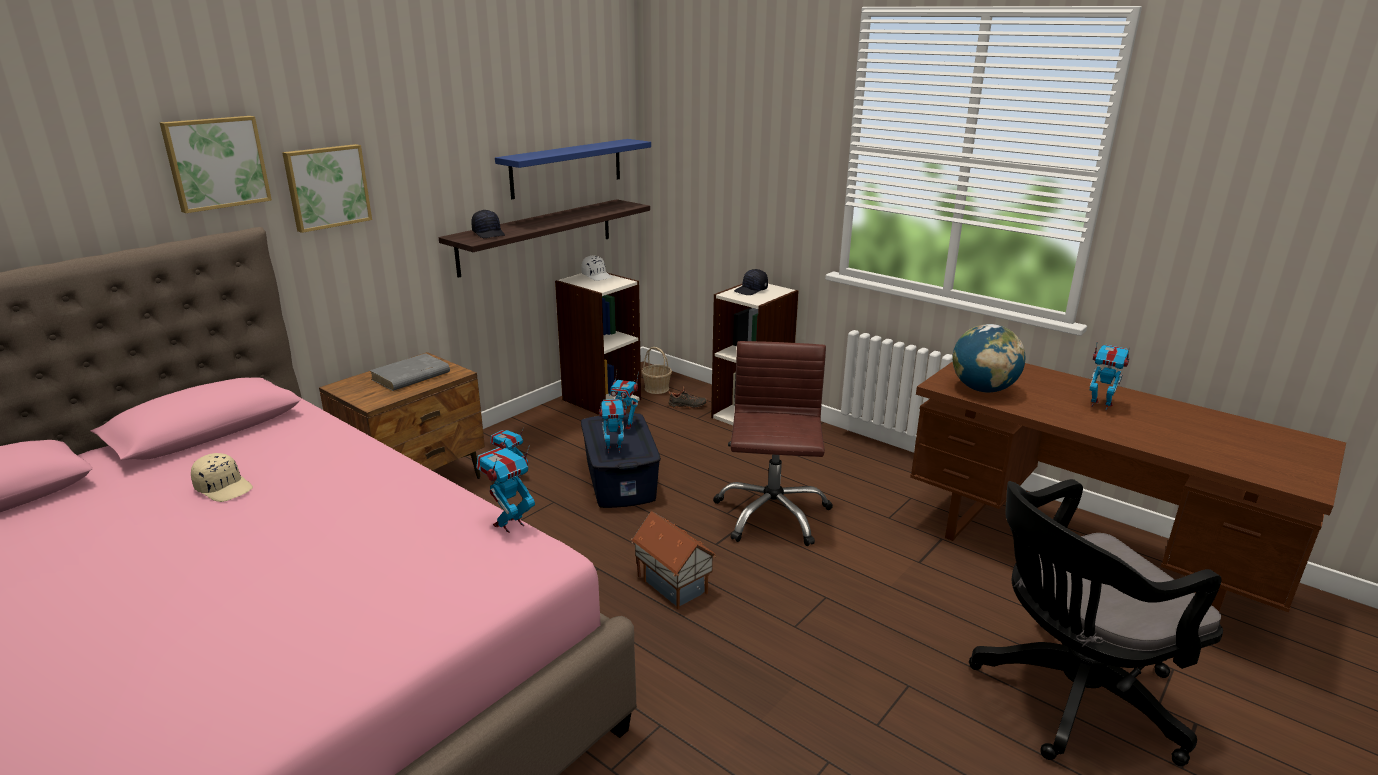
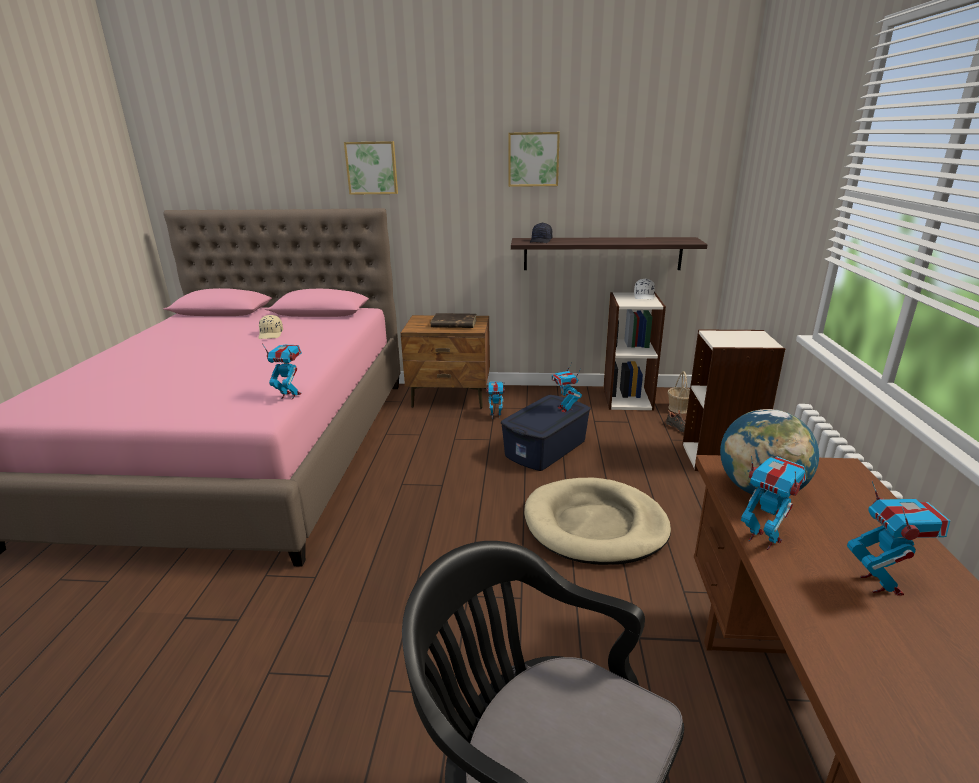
camera: 55 degrees right, 0 degrees up
(327, 187) = (435, 191): picture -> picture (533, 159)
(410, 376) = (453, 324): grey book -> brown book
(567, 168) = (642, 202): blue shelf -> none
(613, 449) = (529, 418): toy robot -> toy robot (763, 539)
(674, 583) = (459, 519): toy house -> none
(751, 290) = (738, 336): black cap -> none
(771, 514) = (595, 525): brown office chair -> beige dog bed

